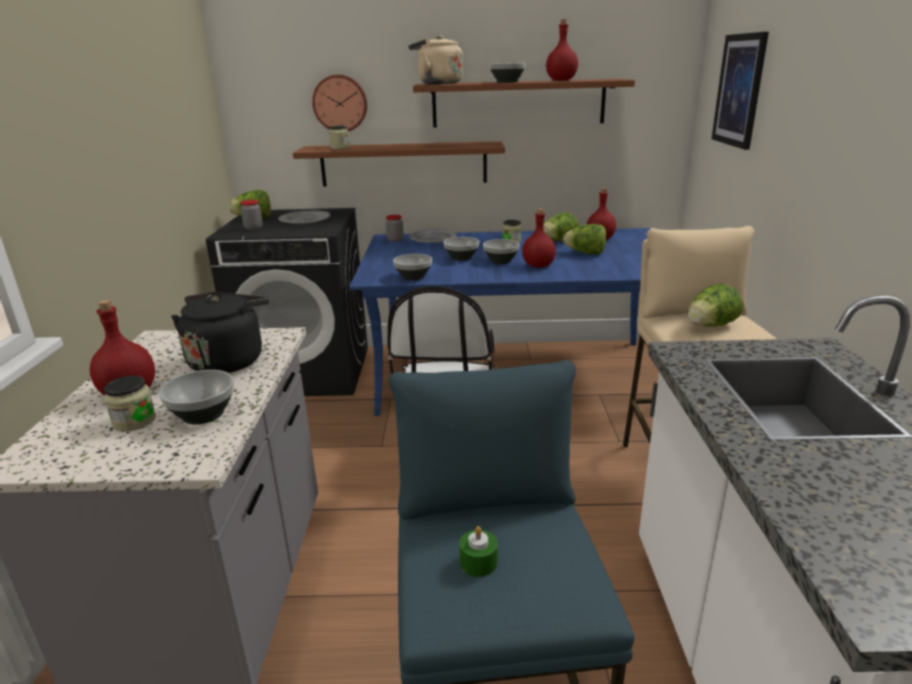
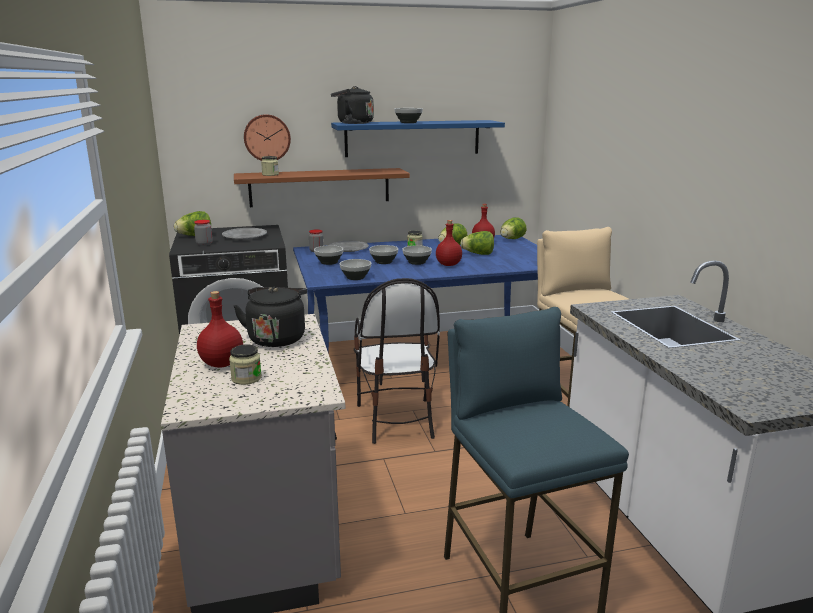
camera: 15 degrees left, 5 degrees down
(202, 415) = (294, 370): bowl -> bowl (328, 262)
(437, 83) = (353, 123): beige kettle -> black kettle
(478, 562) = (527, 430): green candle -> none
(518, 103) = (413, 138): brown shelf -> blue shelf
(560, 80) = (448, 122): red bottle -> none
(710, 326) = (593, 297): lettuce -> lettuce (511, 239)
(739, 90) = (581, 131): picture -> none

